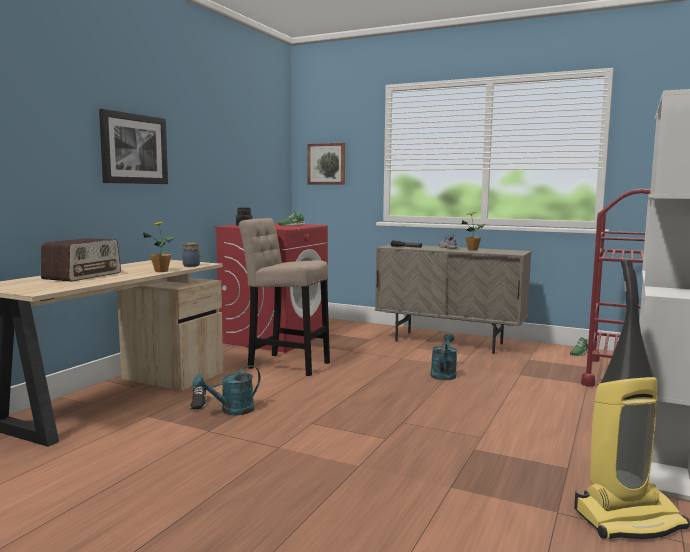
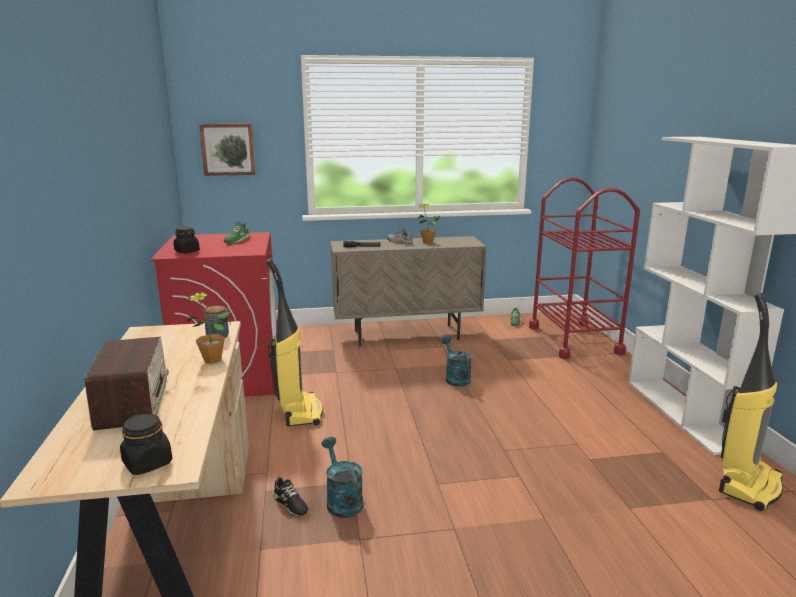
camera: 35 degrees left, 10 degrees up
(31, 289) = (148, 463): none -> black jar
(134, 149) = (86, 181): picture -> none
(232, 411) = (342, 500): turquoise watering can -> turquoise watering can turned 135 degrees clockwise
(285, 364) = (299, 412): beige stool -> vacuum cleaner

